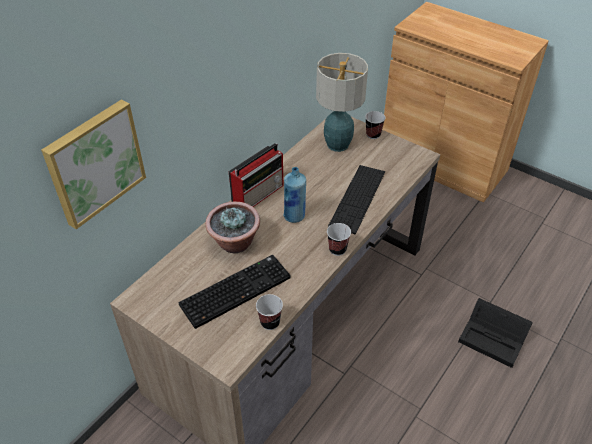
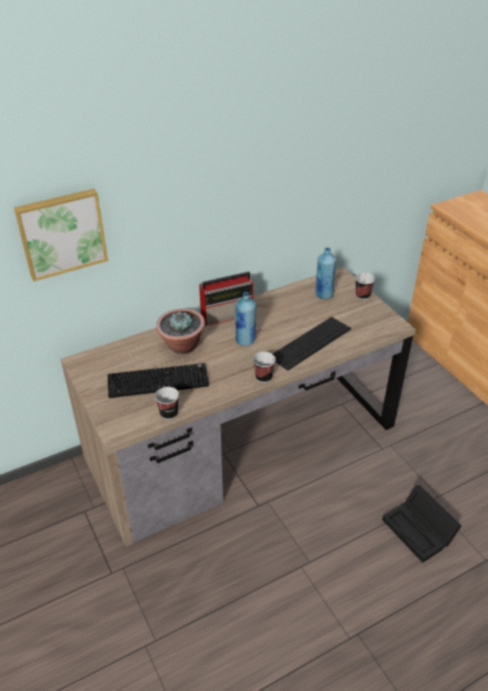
camera: 25 degrees right, 5 degrees down
(337, 144) = (323, 294): table lamp -> blue bottle

